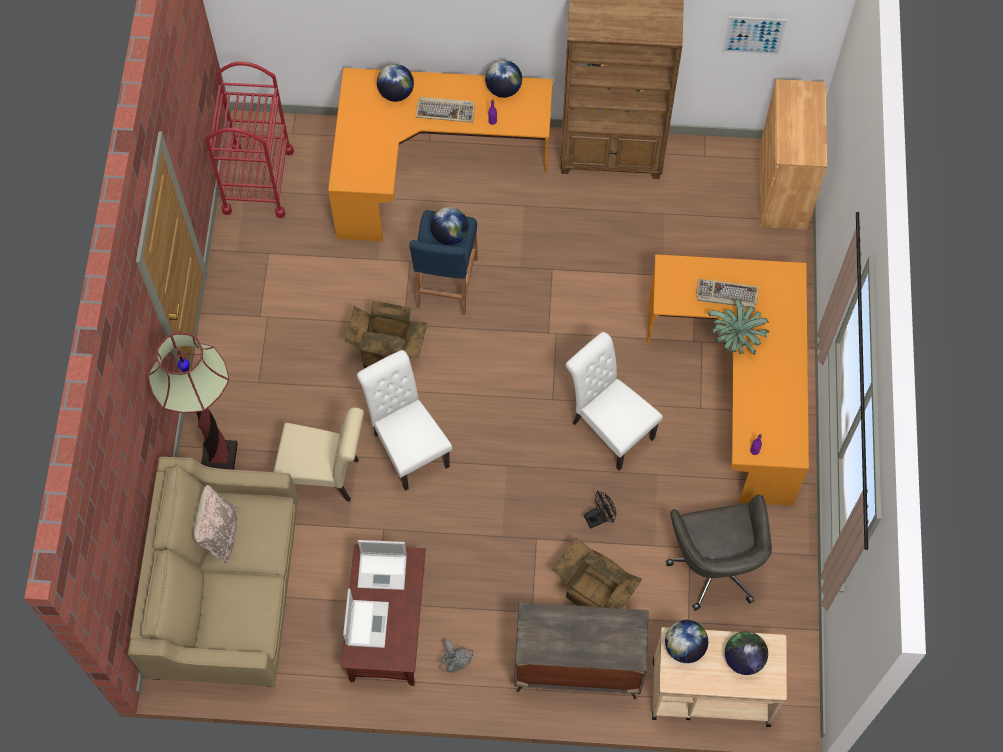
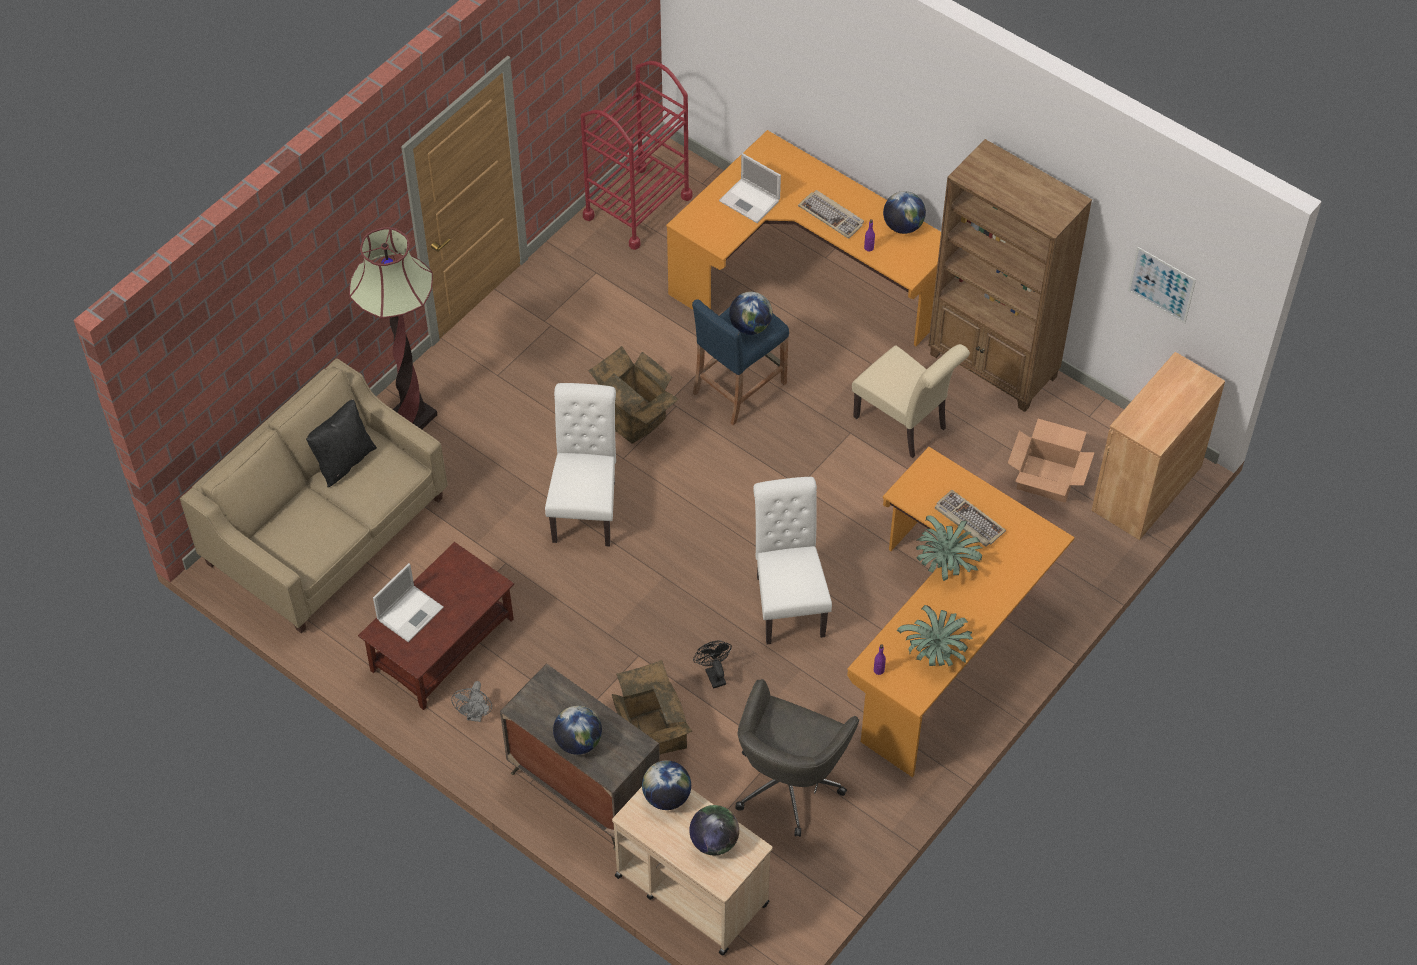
camera: 35 degrees right, 10 degrees down
(220, 534) = (344, 460): beige pillow -> black pillow
(325, 476) = (491, 488): beige chair -> beige chair (905, 425)
(383, 570) = (461, 579): laptop -> laptop (750, 201)
(396, 93) = (798, 176): globe -> globe (578, 742)
(600, 518) = (713, 674): black fan -> black fan turned 120 degrees counterclockwise
(711, 220) = (1046, 478): none -> cardboard box
(781, 410) = (936, 651): none -> potted plant

